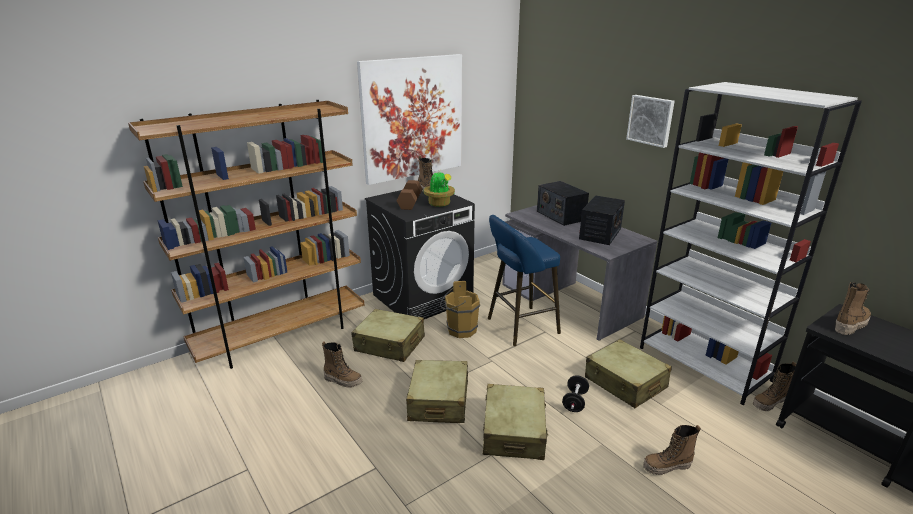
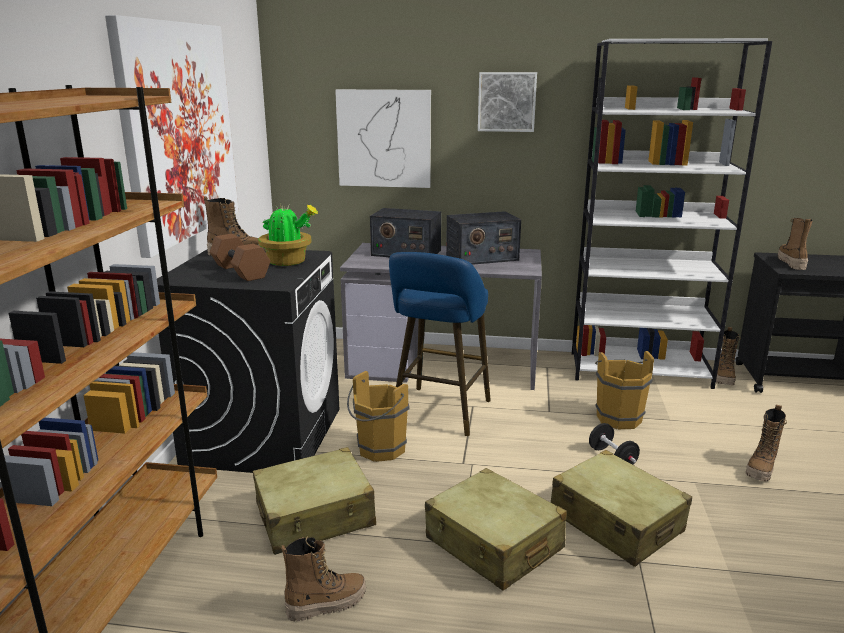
camera: 45 degrees left, 5 degrees down
(573, 132) = (384, 138): none -> picture
(600, 234) = (481, 257): radio -> radio turned 90 degrees clockwise
(625, 383) = (617, 417): beige suitcase -> brown bucket

